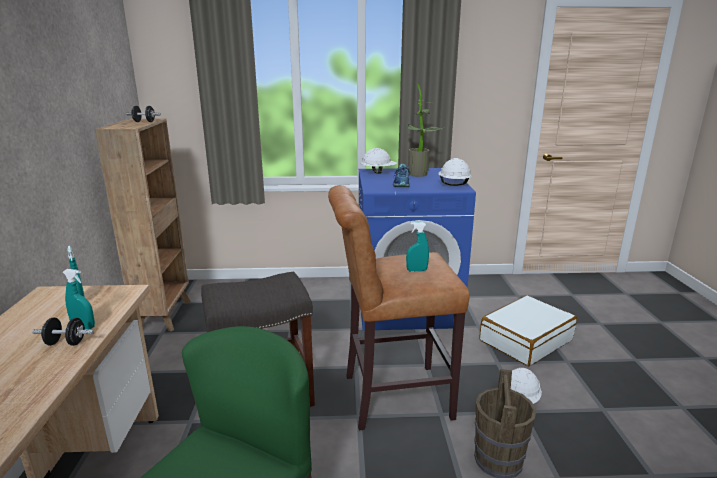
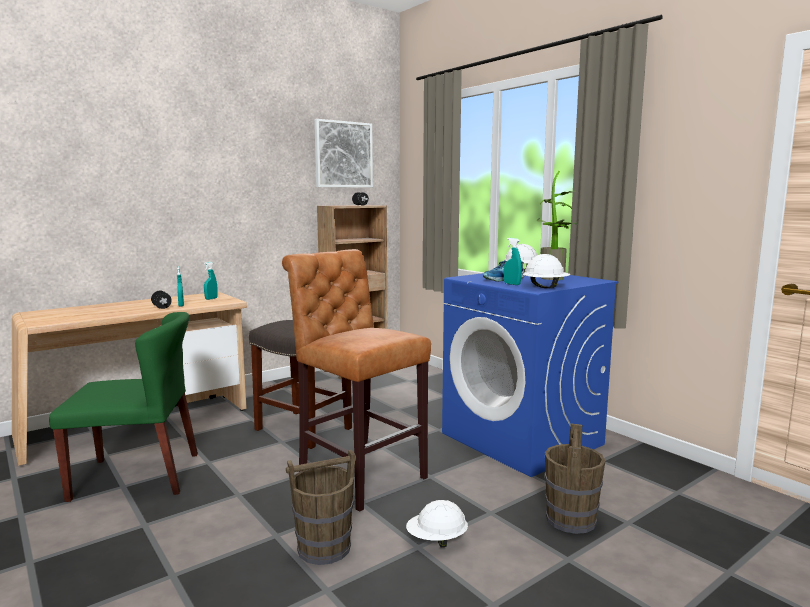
camera: 55 degrees right, 10 degrees down
(96, 54) = (343, 154): none -> picture
(416, 270) = (358, 334): turquoise spray bottle -> turquoise spray bottle (512, 284)
(525, 340) = (570, 519): white suitcase -> brown bucket

